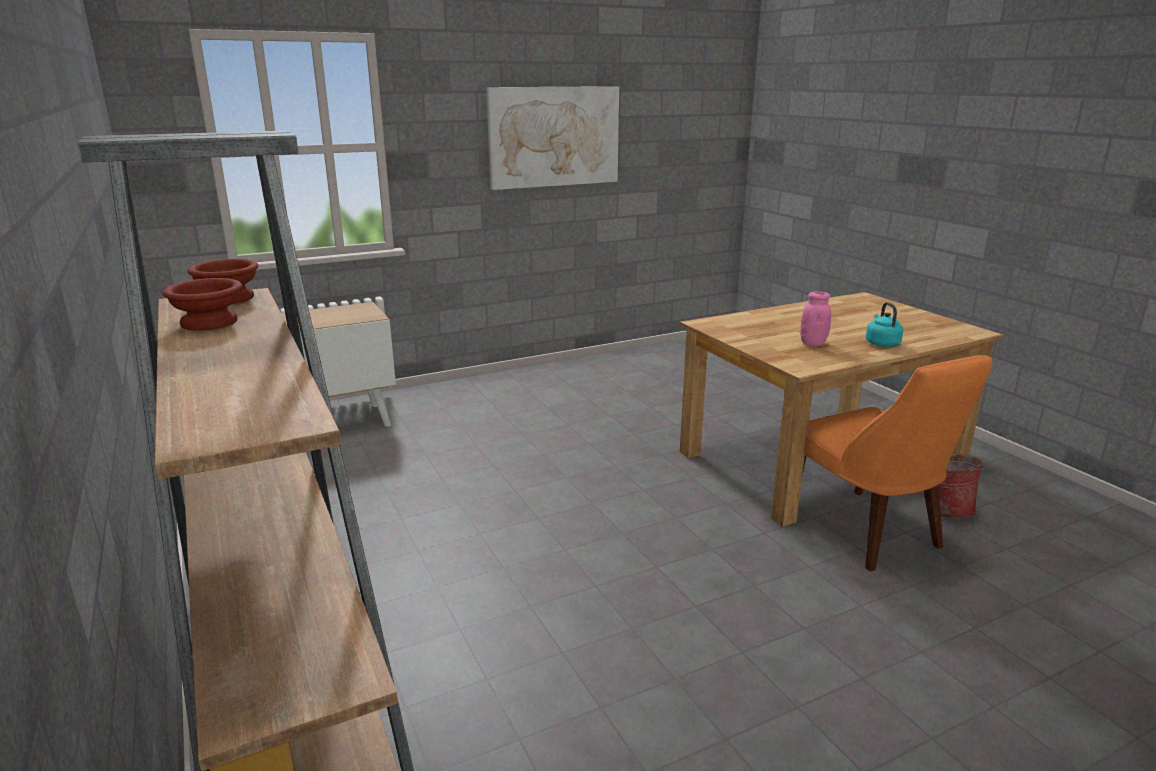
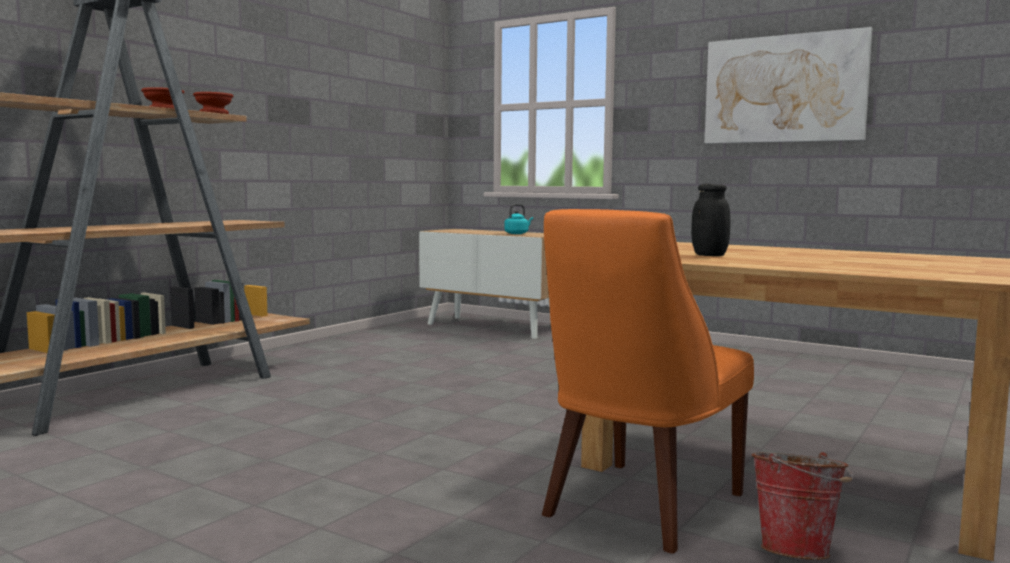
camera: 60 degrees right, 15 degrees down
(813, 343) = (709, 255): pink jar -> black jar
(881, 343) = (785, 264): turquoise kettle -> turquoise kettle (517, 233)

